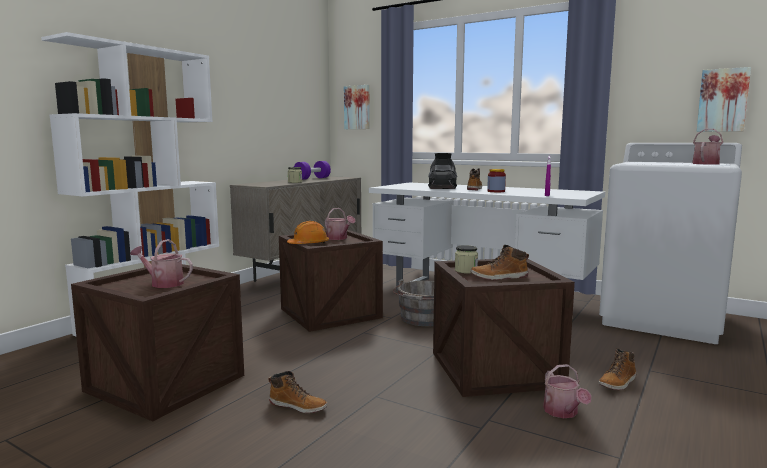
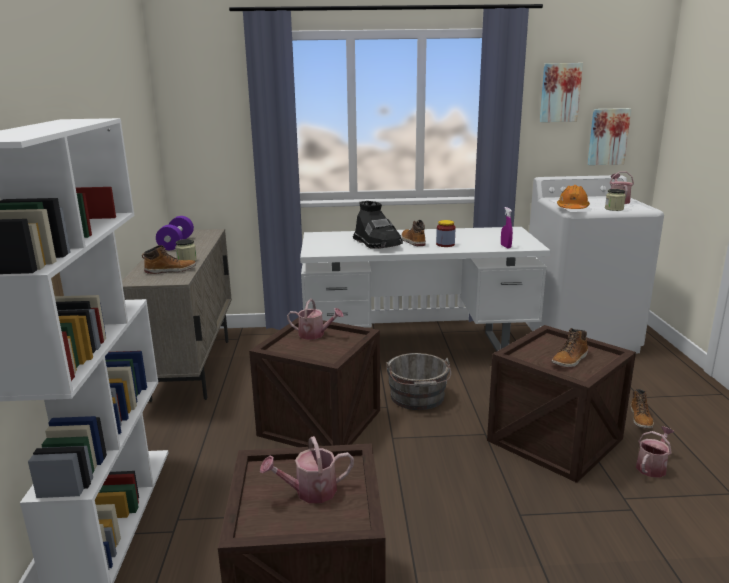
camera: 35 degrees left, 10 degrees up
(298, 406) = (481, 560): boot -> boot (170, 270)
(308, 245) = (308, 357): orange hard hat -> orange hard hat (572, 208)
(357, 107) = (206, 137): picture -> picture (559, 92)
(466, 271) = (530, 358): jar -> jar (614, 209)
(563, 412) = (652, 466): watering can -> watering can turned 90 degrees counterclockwise

